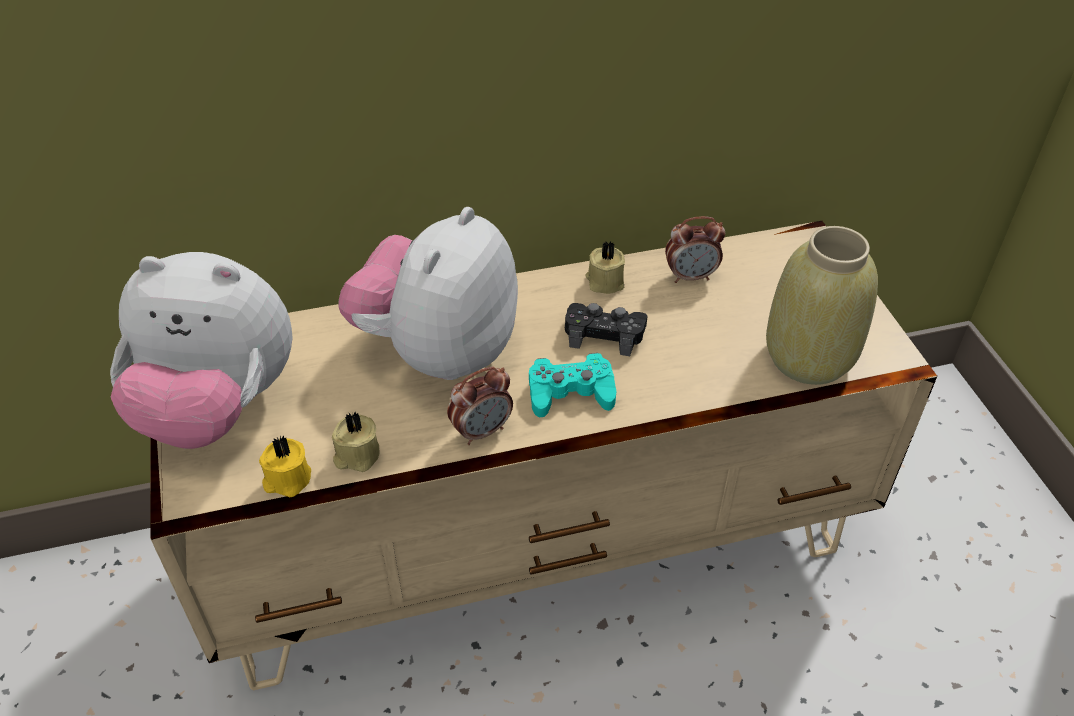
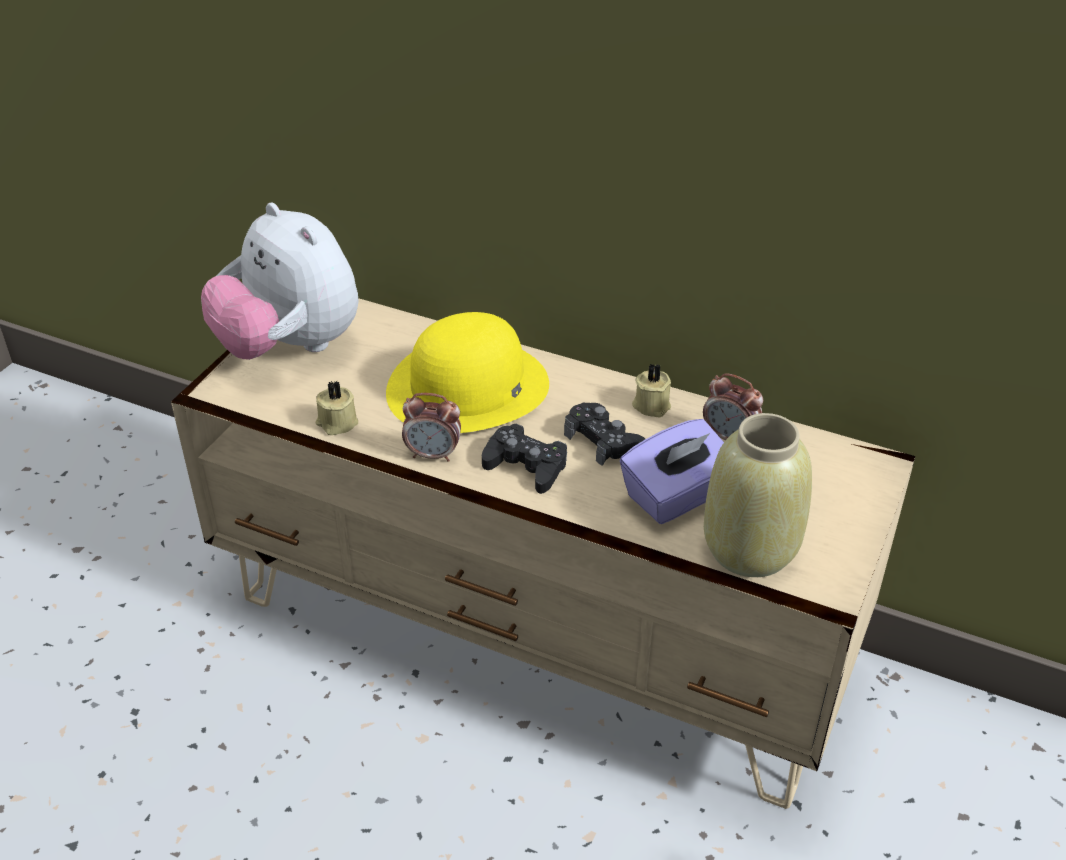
camera: 40 degrees right, 5 degrees down
(287, 480) = (279, 413): yellow candle -> none
(438, 352) = (467, 387): plush toy -> yellow hat
(570, 393) = (526, 466): turquoise game controller -> black game controller
(711, 347) = (677, 496): none -> purple tissue box

